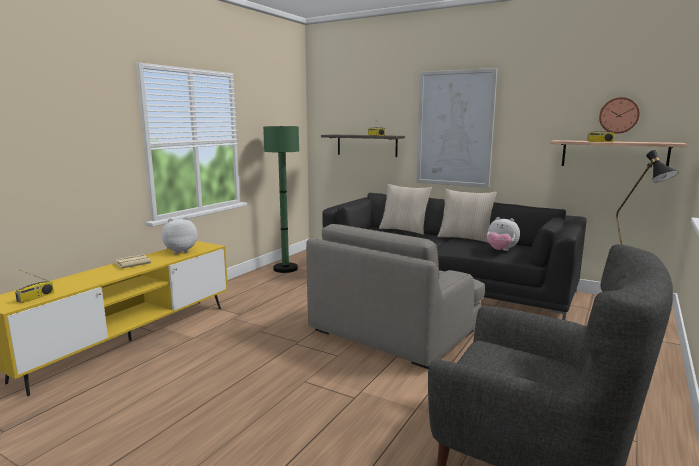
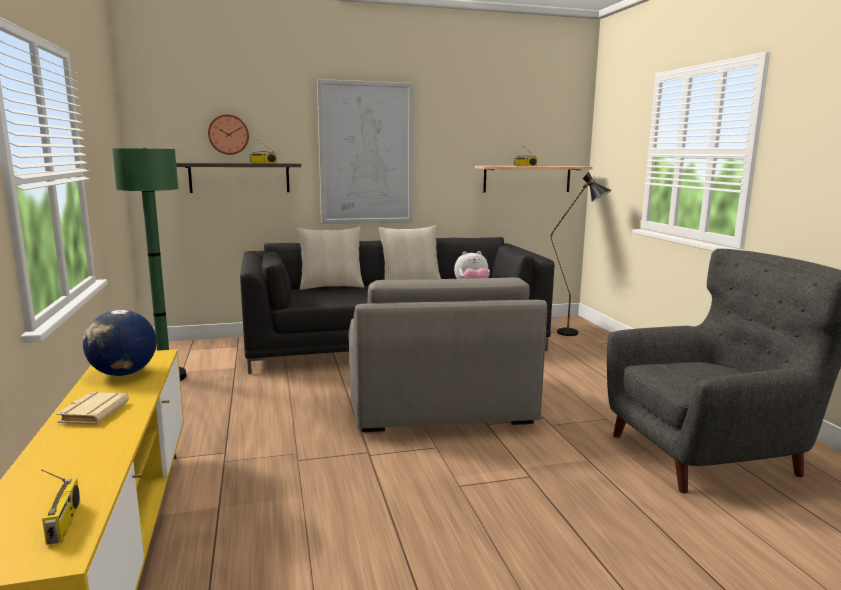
camera: 45 degrees left, 0 degrees up
(180, 251) = (123, 374): plush toy -> globe
(619, 115) = (529, 140): wall clock -> wall clock (228, 134)

